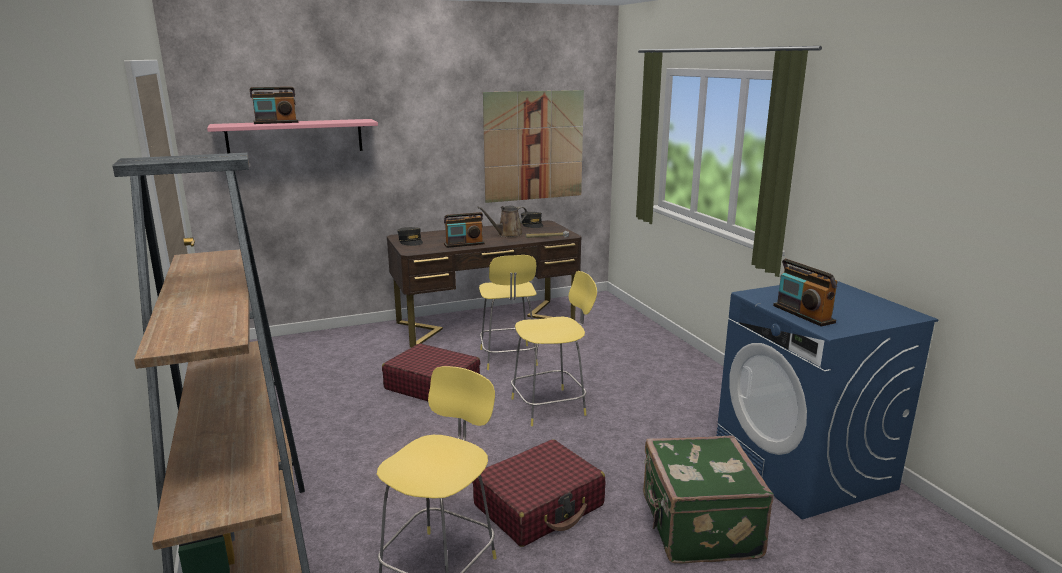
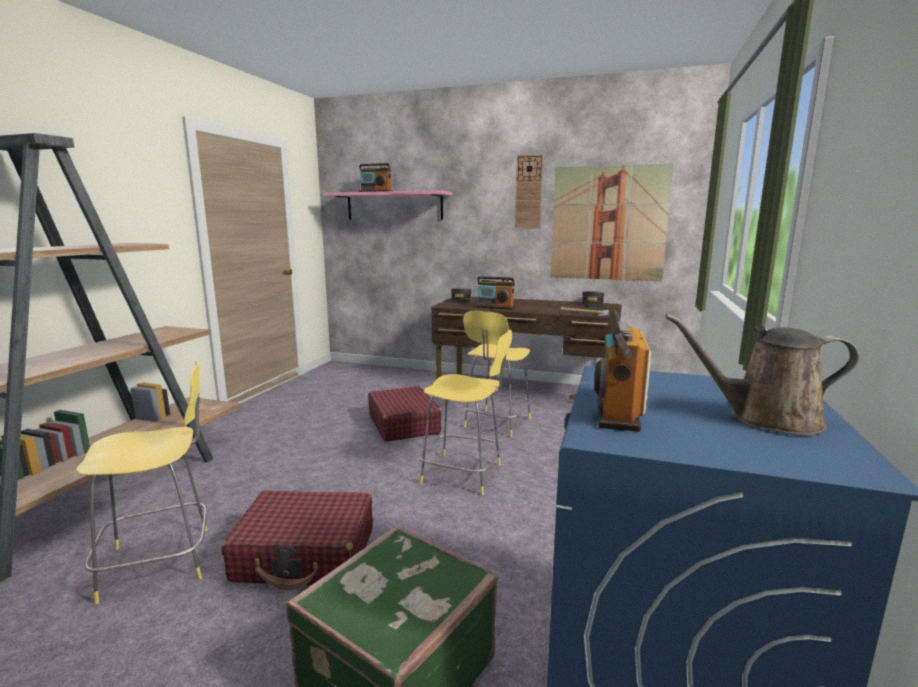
camera: 40 degrees right, 5 degrees down
(458, 117) = (529, 192): none -> wall clock
(507, 234) = (550, 307): brown watering can -> brown watering can (765, 419)

